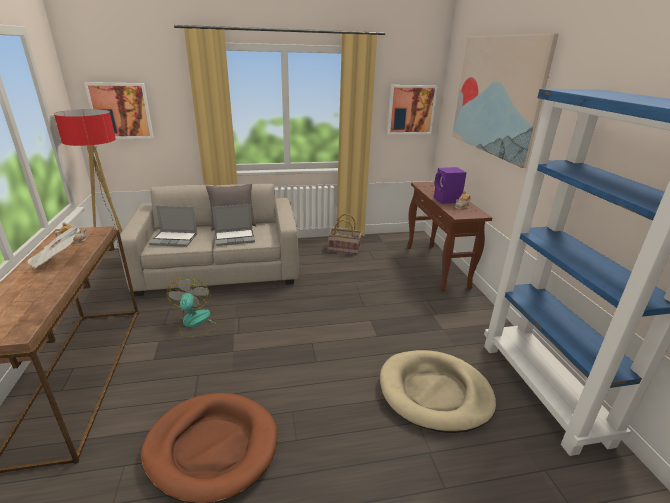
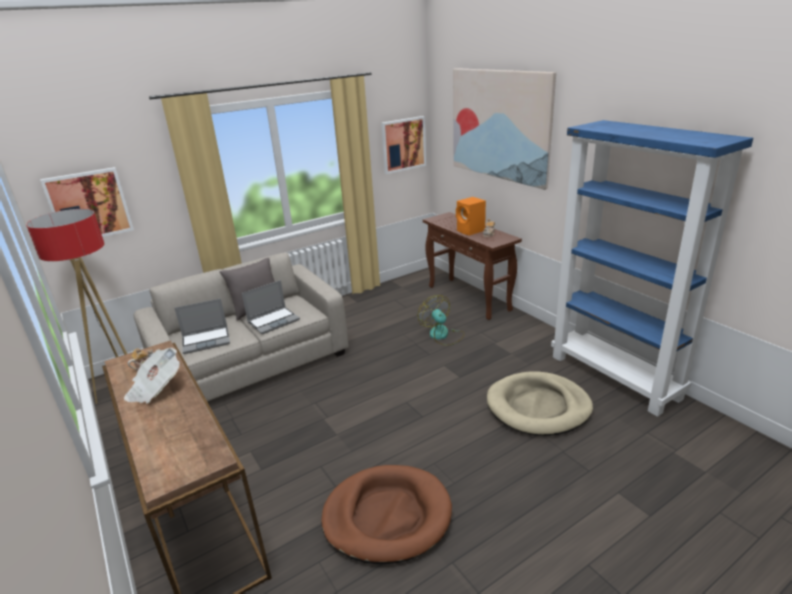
camera: 20 degrees left, 0 degrees up
(195, 323) = (274, 422): fan -> fan (442, 335)
(344, 248) = (369, 304): basket -> none
(447, 200) = (471, 231): purple speaker -> orange speaker

